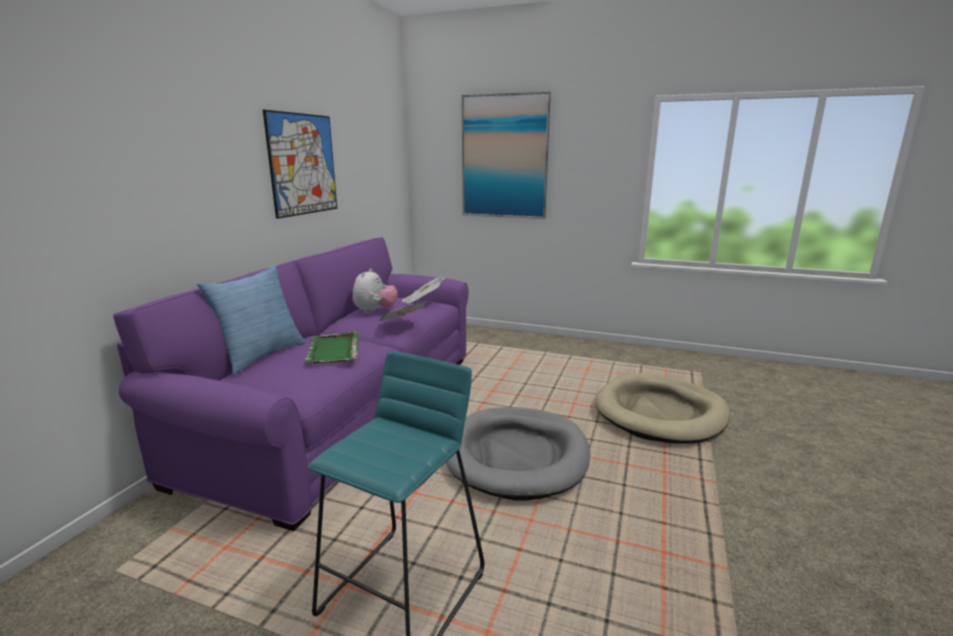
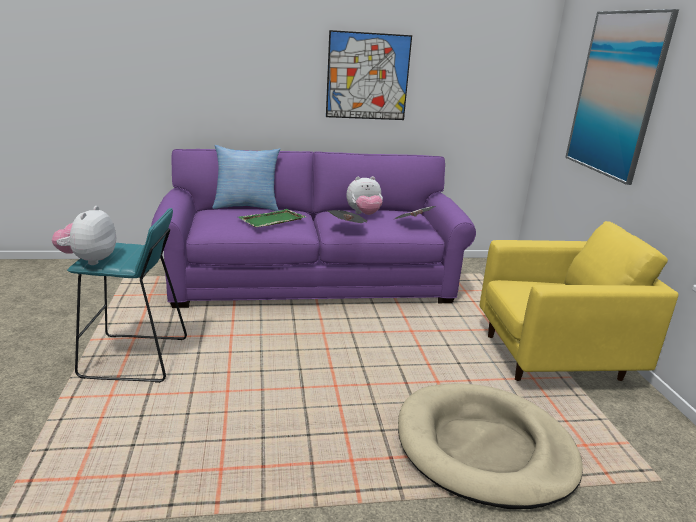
camera: 60 degrees right, 5 degrees up
(394, 471) = (89, 260): none -> plush toy
(517, 455) = (312, 367): grey dog bed -> none
(565, 355) = (552, 357): none -> yellow armchair

